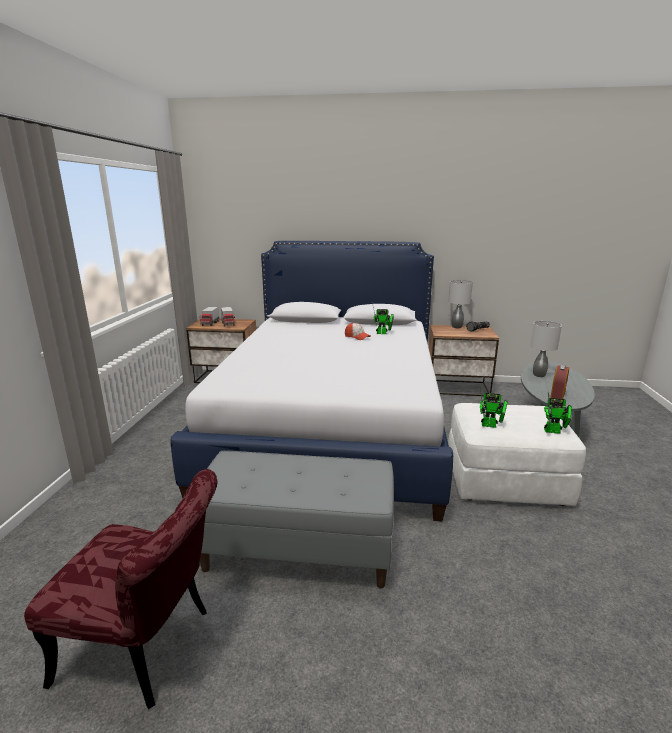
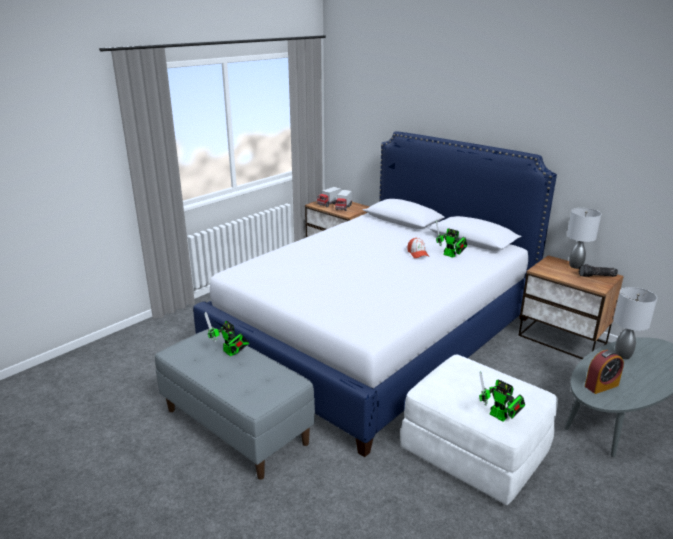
camera: 35 degrees right, 5 degrees up
(148, 647) = (103, 440): red chair -> none
(491, 425) = (444, 387): toy robot -> toy robot (230, 353)

